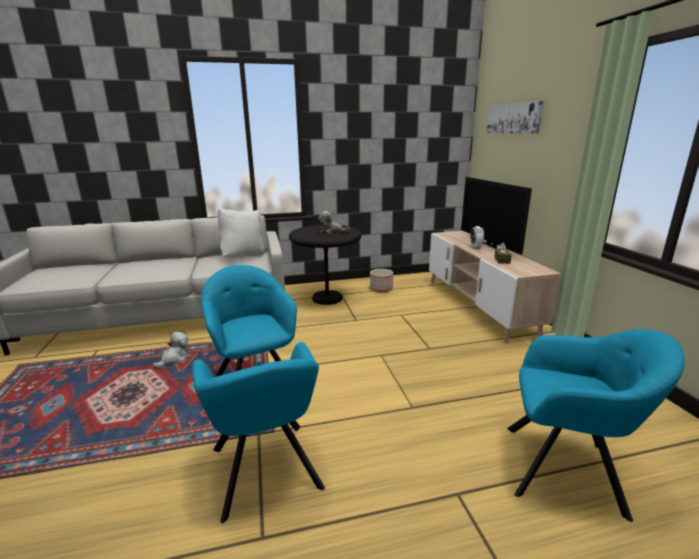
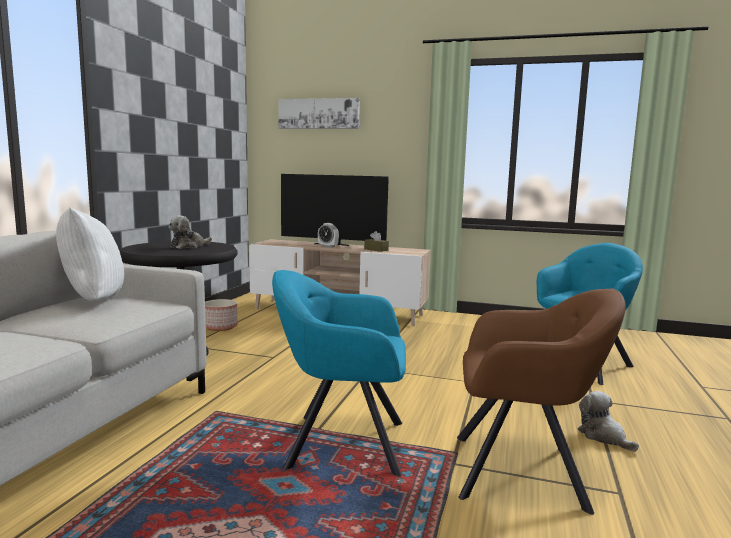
camera: 60 degrees left, 10 degrees down
(175, 359) = (160, 498): plush toy -> plush toy (603, 436)
(267, 471) = (524, 471): turquoise armchair -> brown armchair

